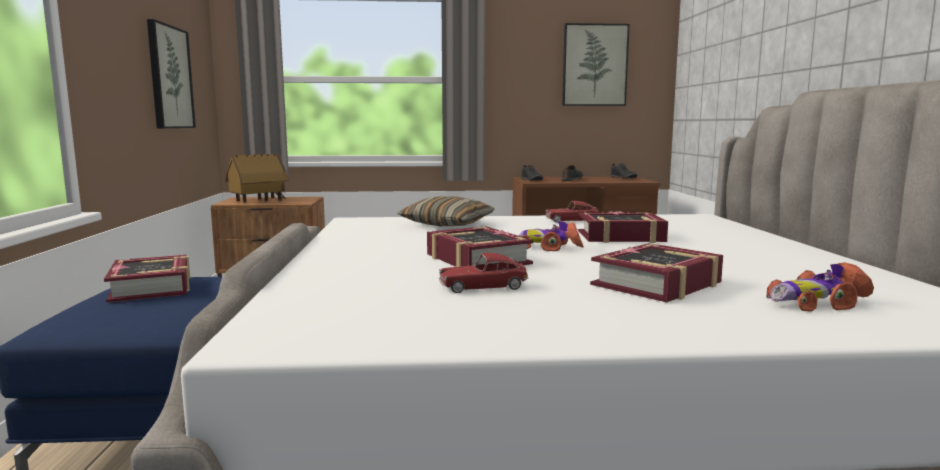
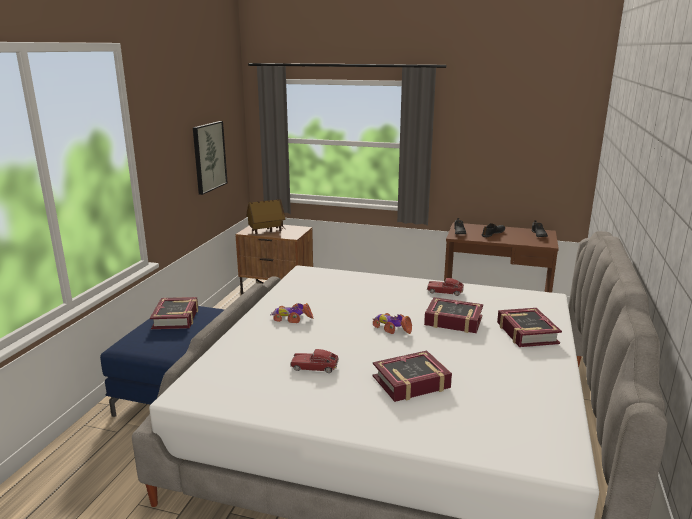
camera: 20 degrees right, 10 degrees up
(447, 224) = (357, 285): pillow -> none
(476, 259) = (336, 336): book -> book (526, 333)
(594, 65) = (527, 139): picture -> none
(815, 303) = (478, 419): toy car -> toy car (292, 318)

